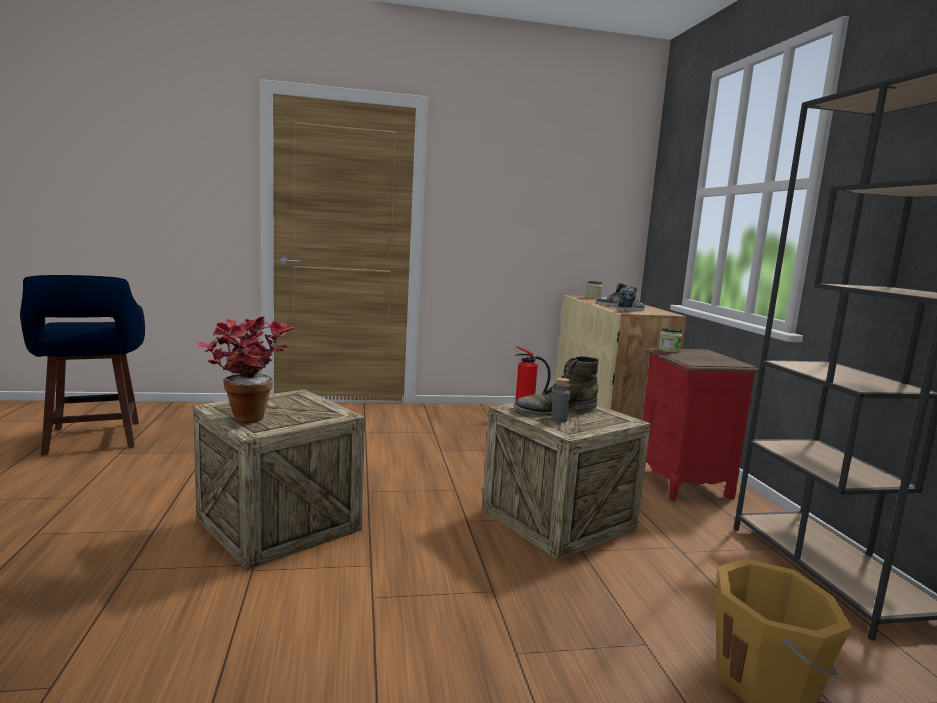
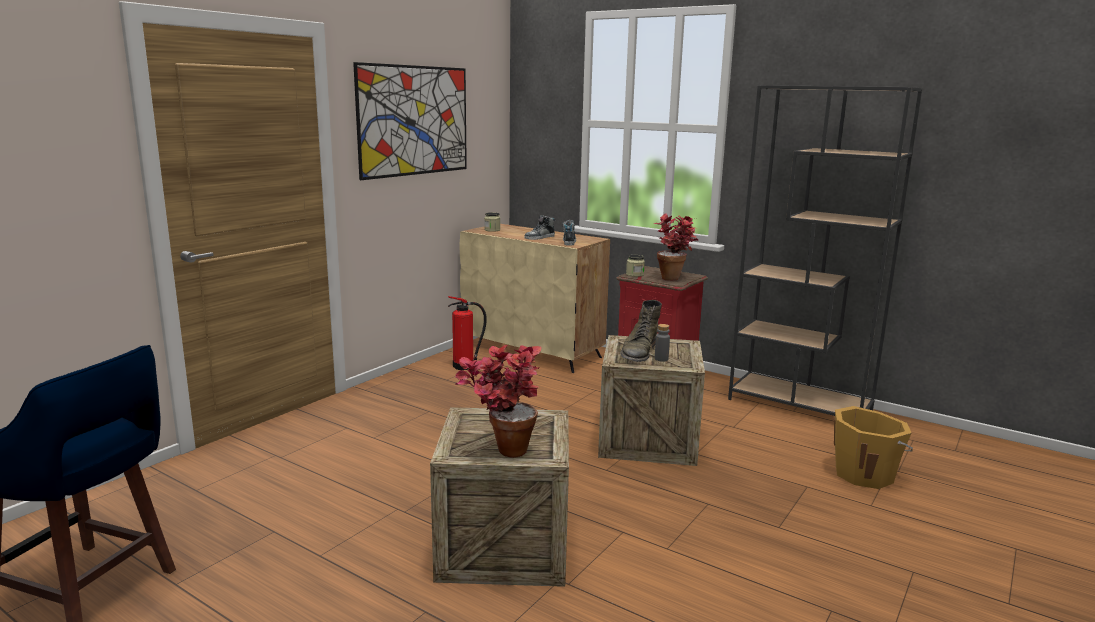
camera: 45 degrees left, 5 degrees up
(520, 185) = (414, 120): none -> picture
(707, 360) = (674, 278): none -> potted plant

